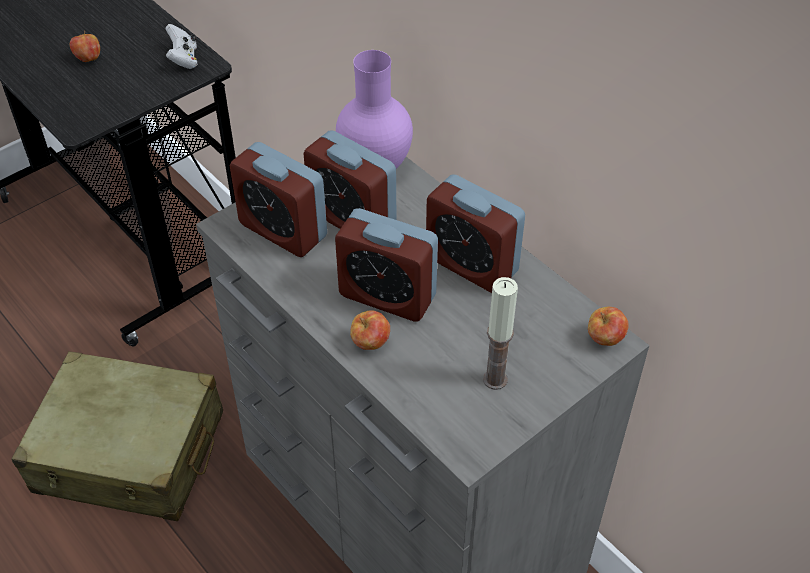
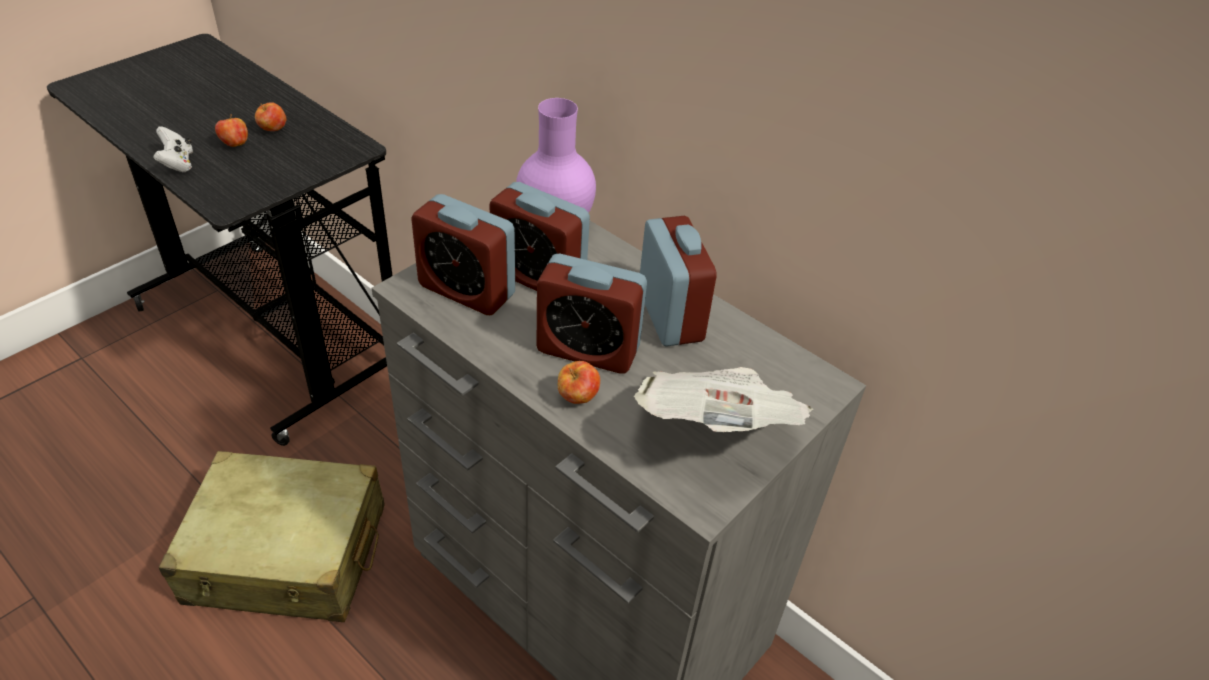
camera: 10 degrees left, 5 degrees down
(183, 59) = (336, 143): white game controller -> white game controller (177, 163)
(471, 264) = (670, 315): alarm clock -> alarm clock turned 135 degrees counterclockwise
(495, 379) = (716, 427): candle -> newspaper
(605, 339) = (821, 381): apple -> apple (273, 130)

